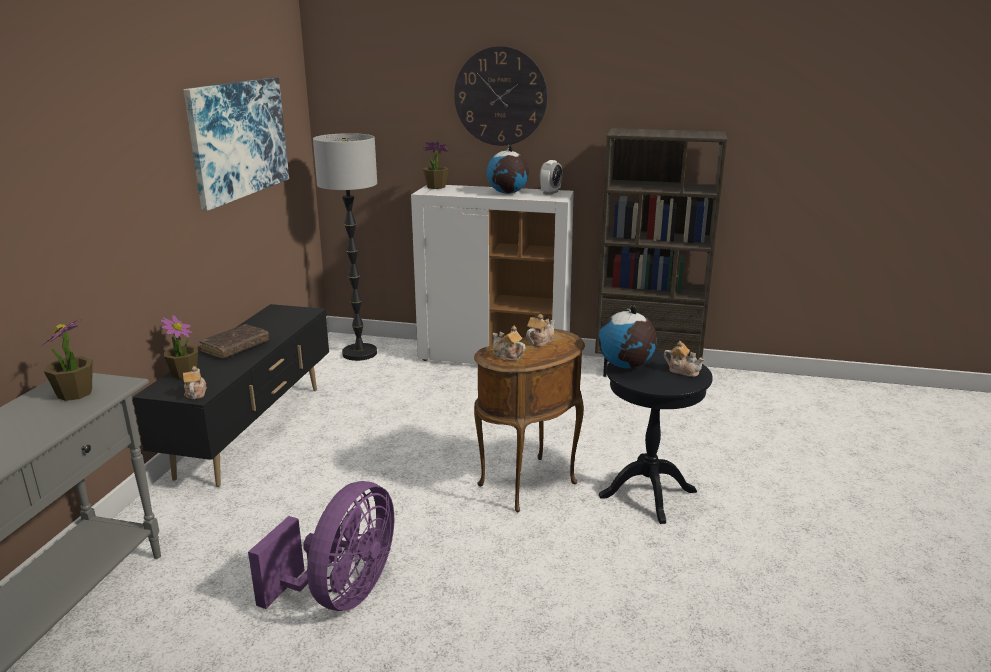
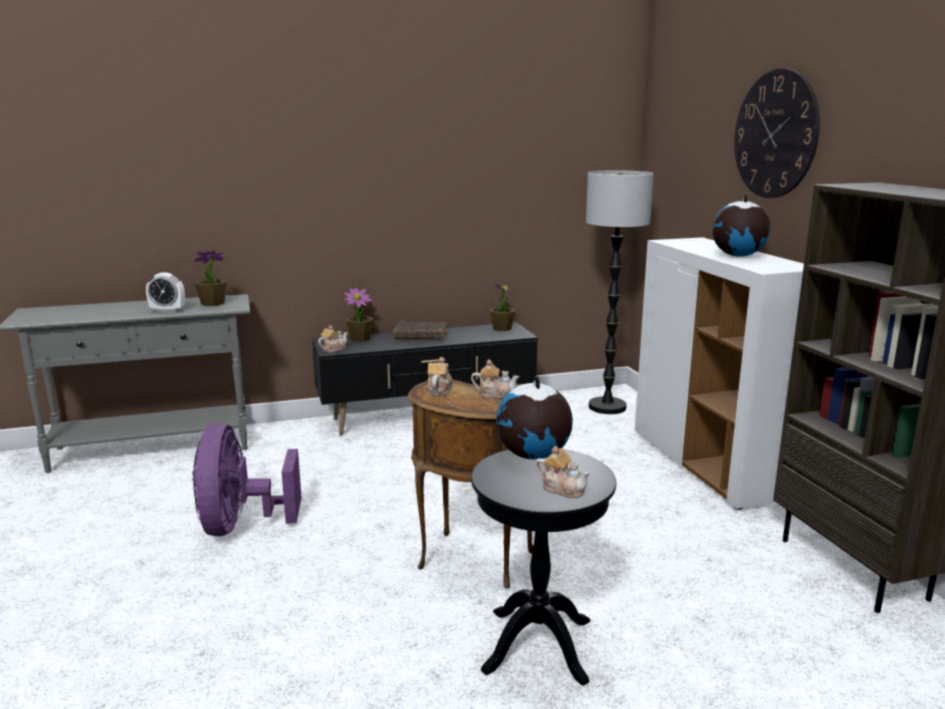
camera: 60 degrees right, 5 degrees down
(239, 139) = (506, 161): picture -> none
(341, 594) = (240, 525): purple fan -> purple fan turned 90 degrees clockwise
(435, 187) = (695, 240): potted plant -> potted plant (501, 328)
(550, 192) = (786, 264): alarm clock -> alarm clock (167, 310)
(683, 371) = (562, 489): teapot -> teapot turned 60 degrees counterclockwise

